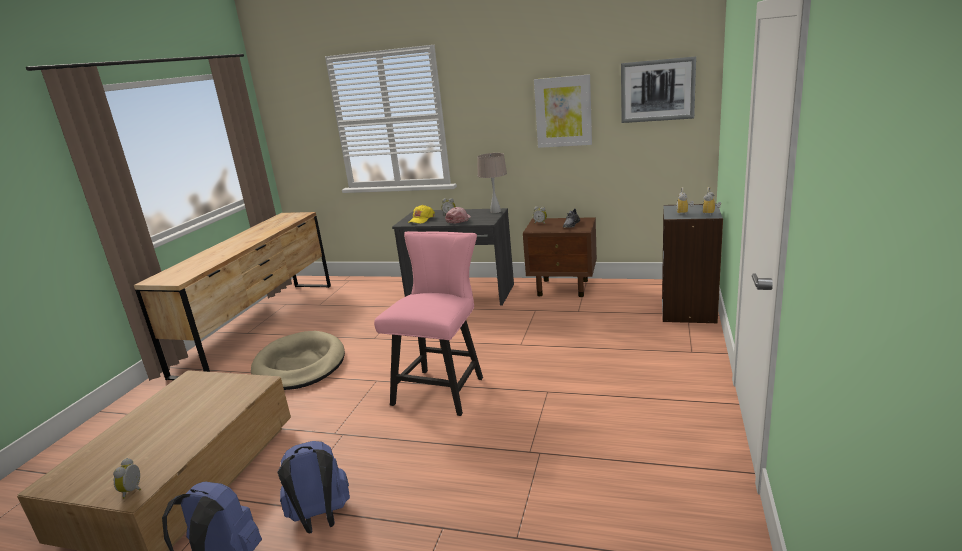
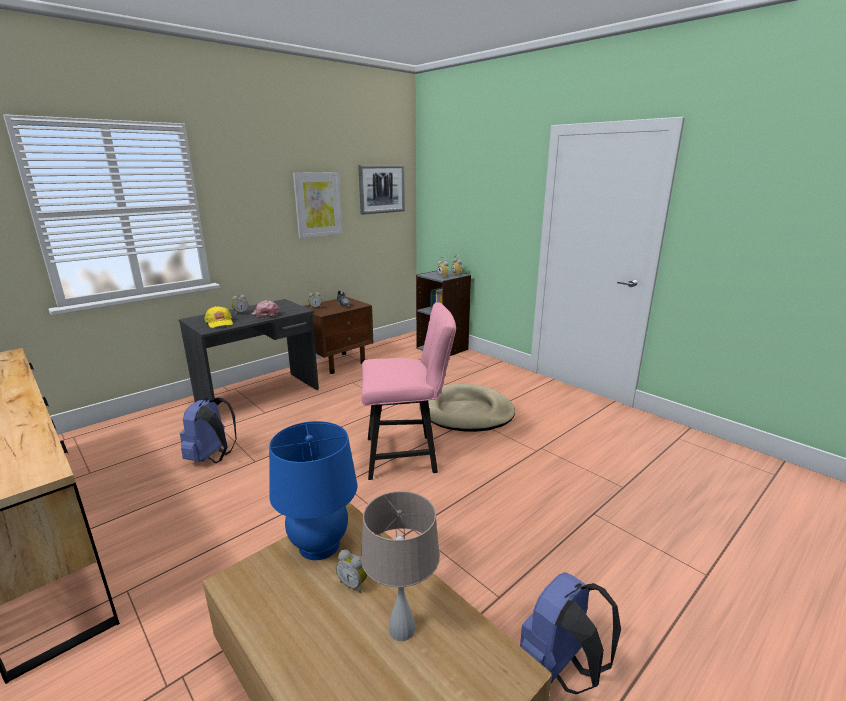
camera: 60 degrees left, 0 degrees up
(134, 490) = (500, 669): alarm clock -> alarm clock (353, 584)
(229, 386) = (319, 545): none -> blue table lamp
(300, 365) = (223, 524): beige dog bed -> beige dog bed (465, 412)
(320, 519) = (536, 577): blue backpack -> blue backpack (212, 457)
(442, 388) = (407, 455): pink chair -> pink chair turned 120 degrees clockwise
(495, 211) = (282, 302): beige table lamp -> beige table lamp (402, 628)

